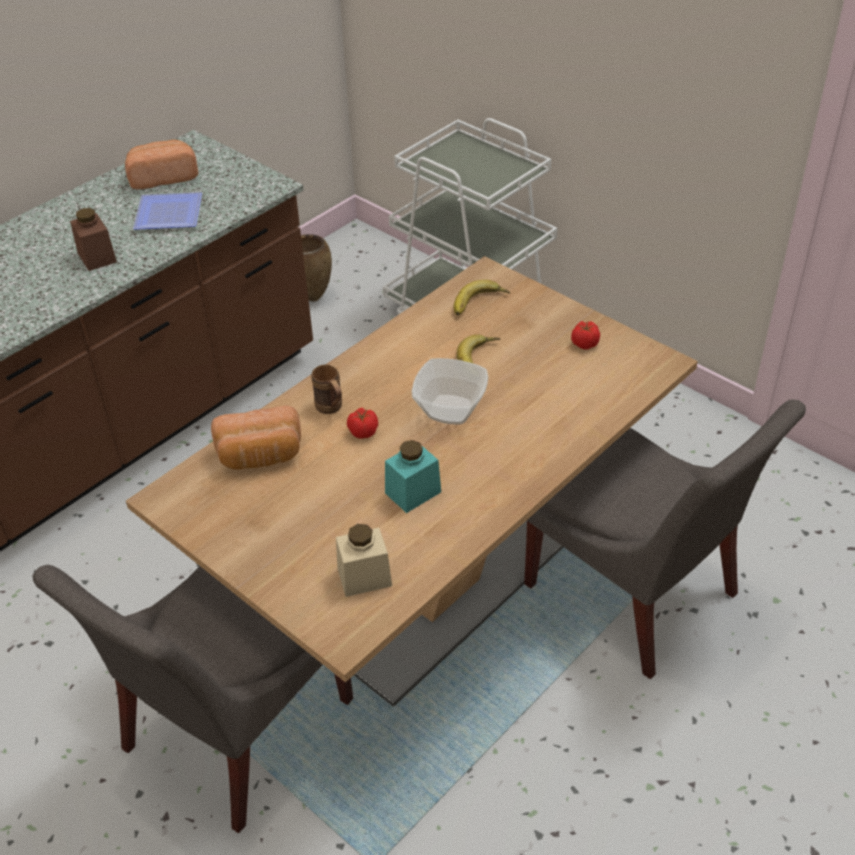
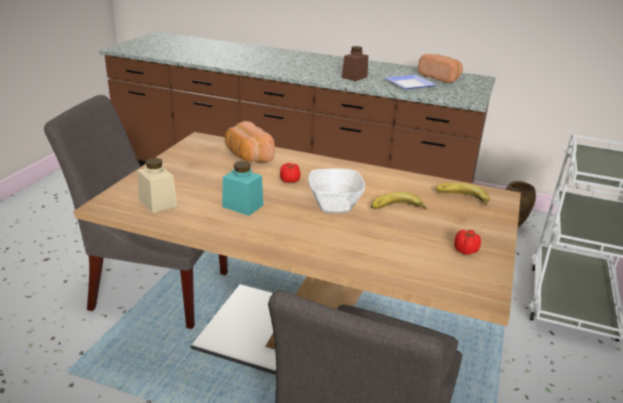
camera: 65 degrees right, 15 degrees down
(331, 409) = (303, 168): brown mug -> none

